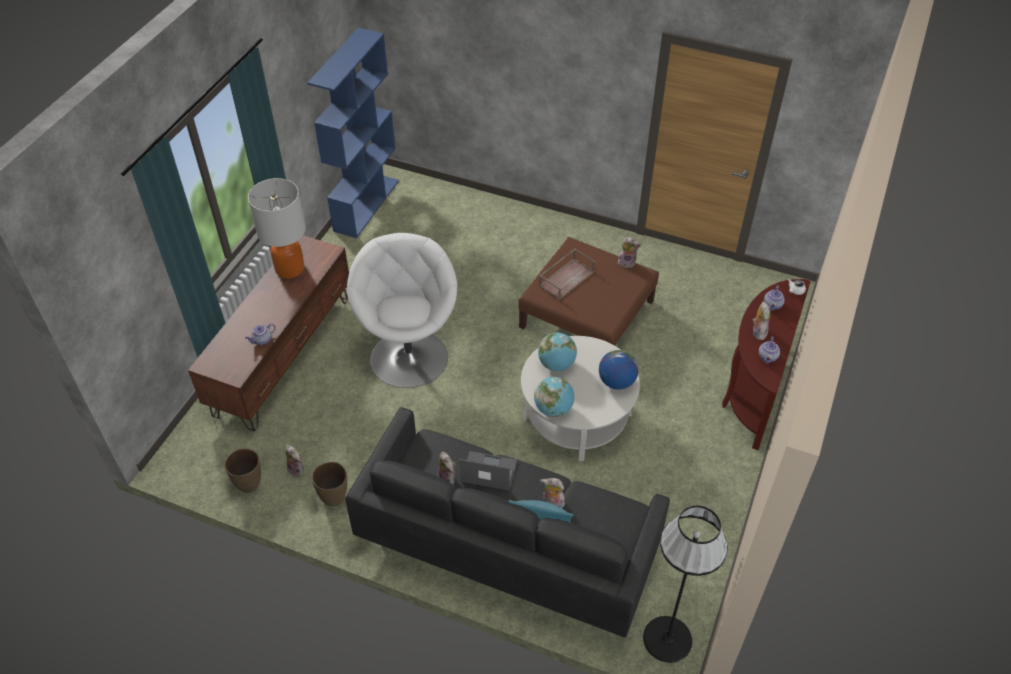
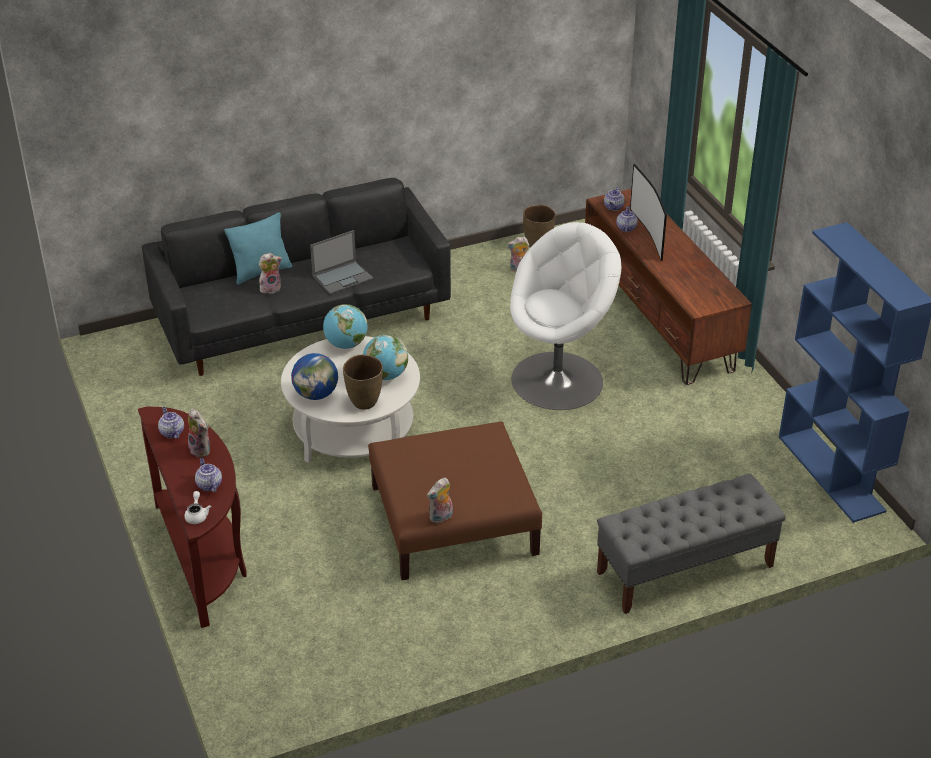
camera: 135 degrees right, 10 degrees down
(238, 364) = (613, 207): none -> teapot
(257, 324) = (649, 233): none -> television
(290, 269) = (702, 277): table lamp -> none
(334, 497) = (468, 273): brown vase -> brown vase (364, 402)
(409, 357) = (559, 380): white armchair -> white armchair turned 75 degrees counterclockwise
(448, 479) = (366, 257): plush toy -> none
(507, 214) = (684, 569): none -> grey bench
(566, 278) = (479, 459): brown tray -> none
(667, 639) = (125, 343): black floor lamp -> none

